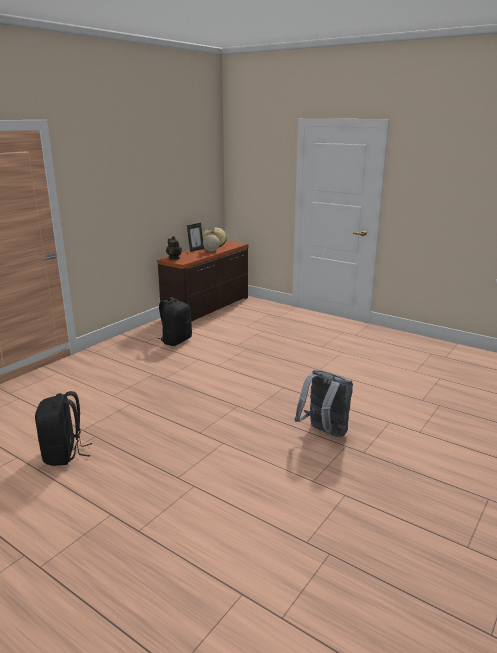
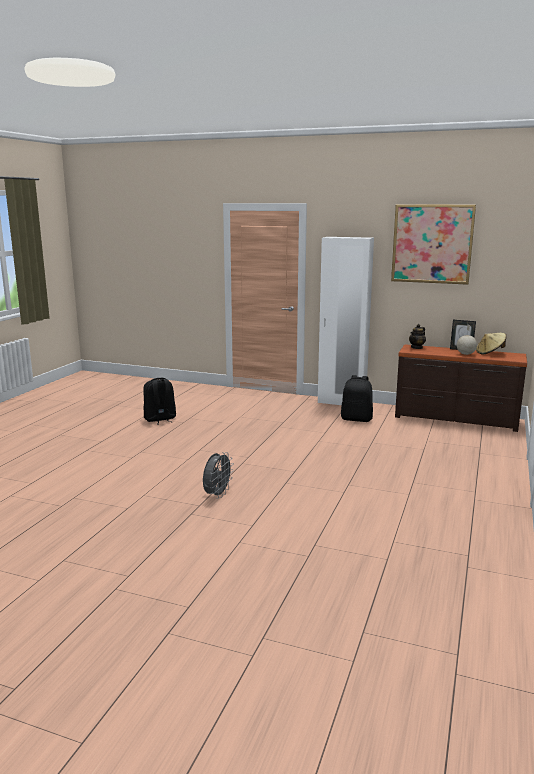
camera: 75 degrees right, 5 degrees down
(124, 339) = (341, 402): none -> white wardrobe
(162, 158) = (432, 244): none -> picture
(324, 433) = (217, 495): grey backpack -> grey fan

